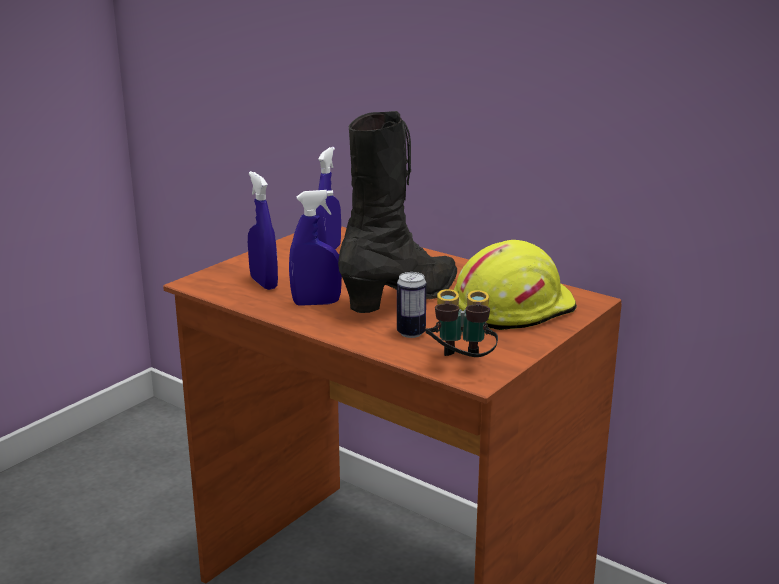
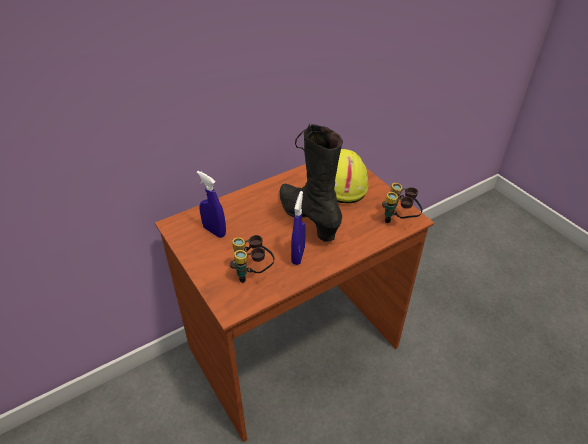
camera: 70 degrees left, 20 degrees up
(264, 283) = (253, 273): blue spray bottle -> binoculars
(411, 333) = (356, 227): can -> none

